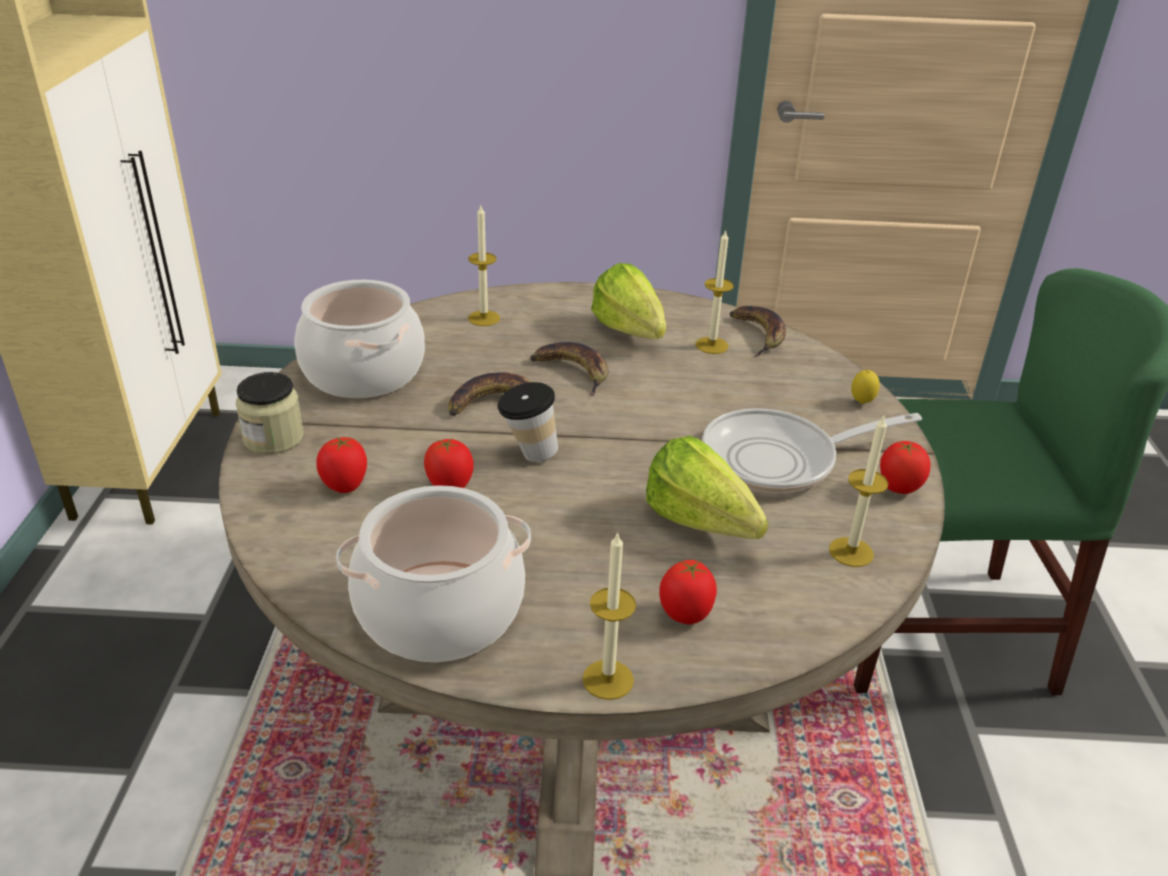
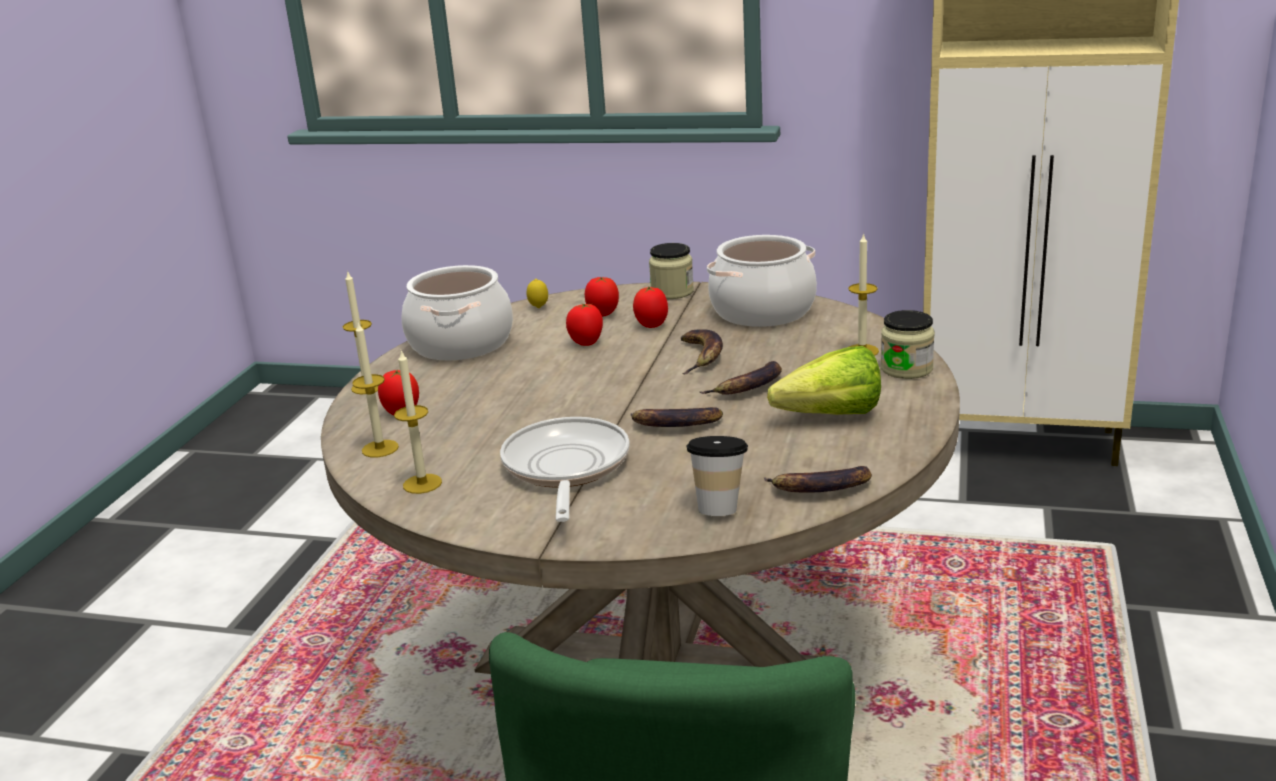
camera: 105 degrees right, 10 degrees down
(526, 299) = (906, 369): none -> jar
(528, 454) = (619, 368): cup -> cup (719, 507)
(666, 406) = (674, 425): none -> banana
(706, 529) = (488, 428): lettuce -> none
(712, 345) = (796, 458): candle -> candle (380, 448)
(861, 403) = (650, 531): lemon -> lemon (539, 308)
(898, 489) = (490, 523): tomato -> tomato (652, 326)

